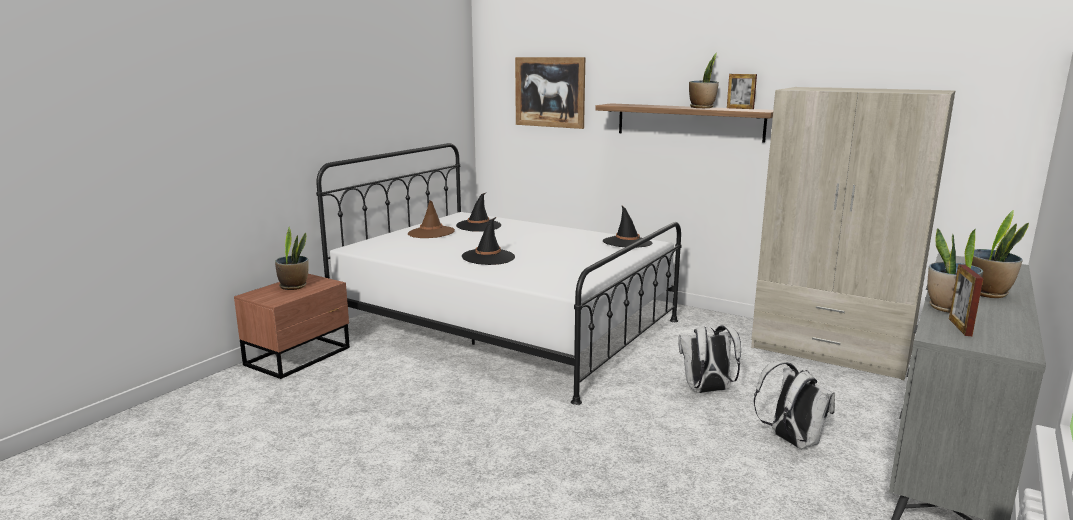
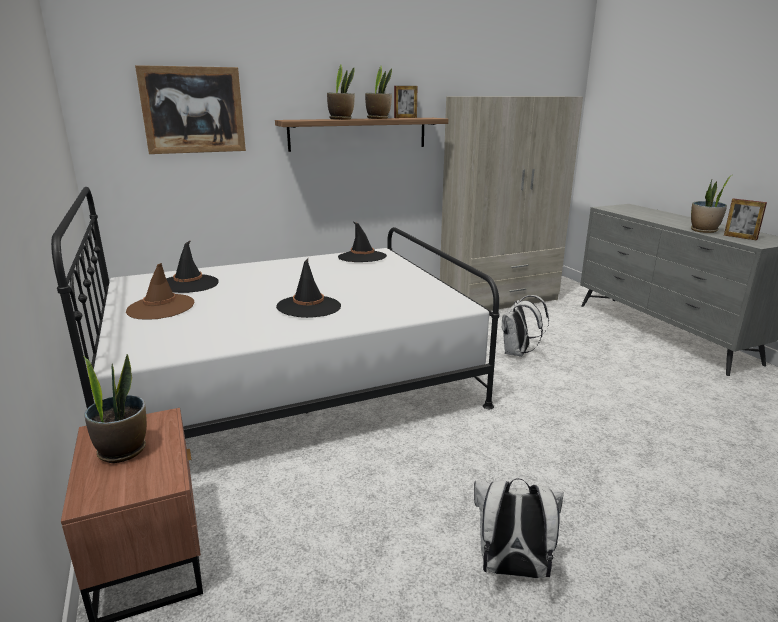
camera: 55 degrees left, 5 degrees up
(791, 441) = (610, 357): white backpack -> white backpack (512, 569)
(988, 293) = (678, 219): potted plant -> potted plant (341, 119)

